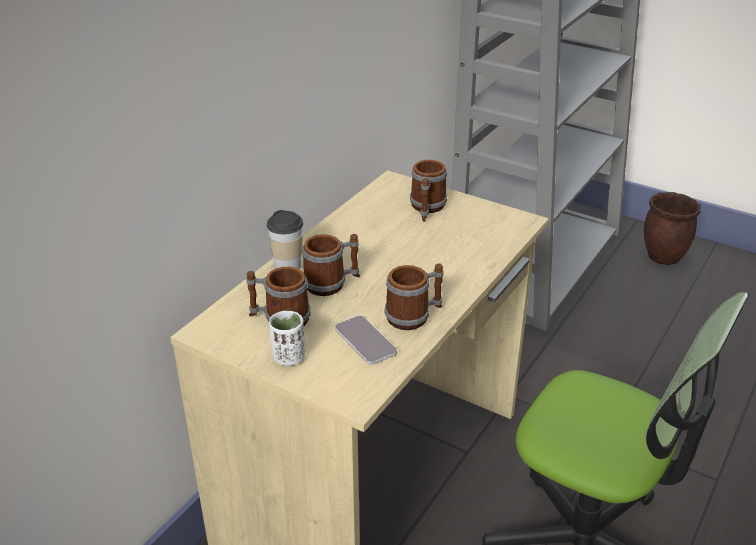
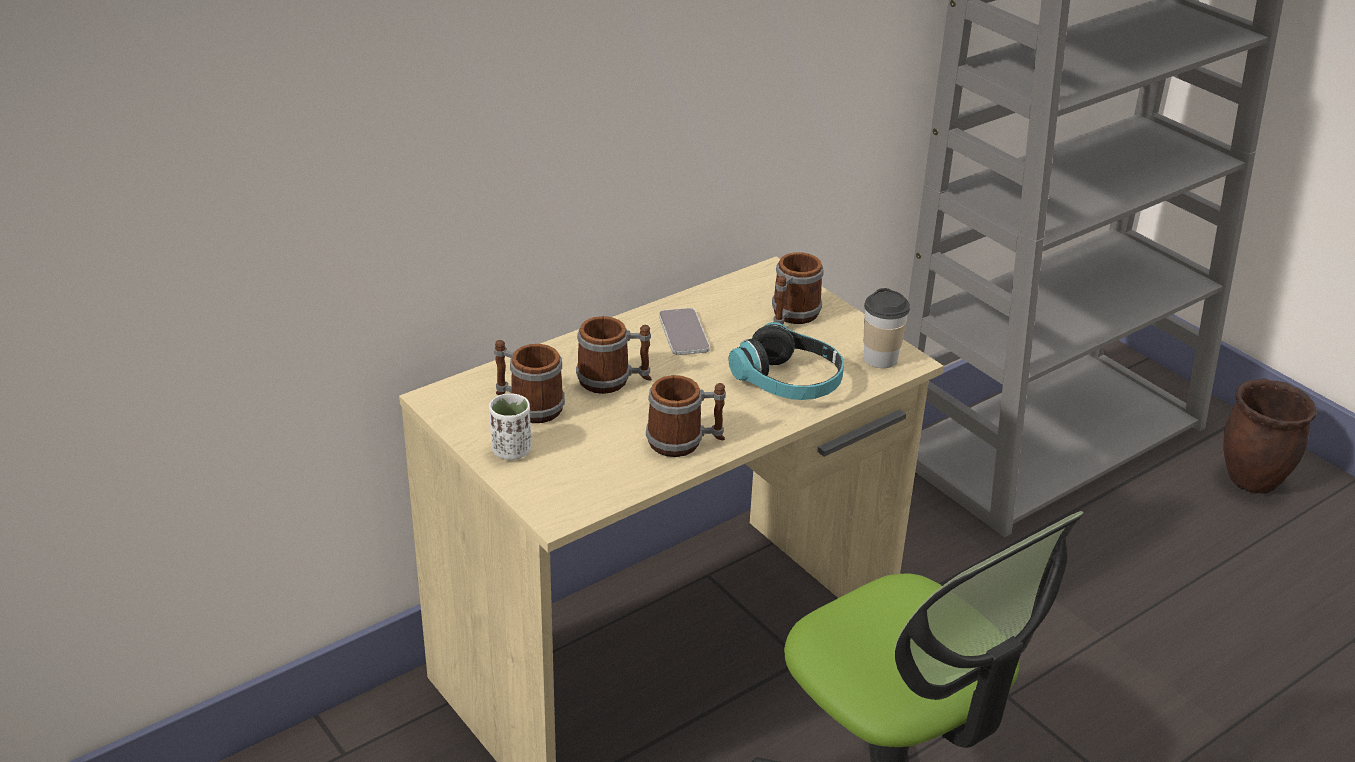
camera: 20 degrees right, 0 degrees up
(287, 265) = (575, 347): cup -> cup (880, 359)
(365, 341) = (608, 455): phone -> phone (683, 333)
(456, 254) = (788, 382): none -> headphones

